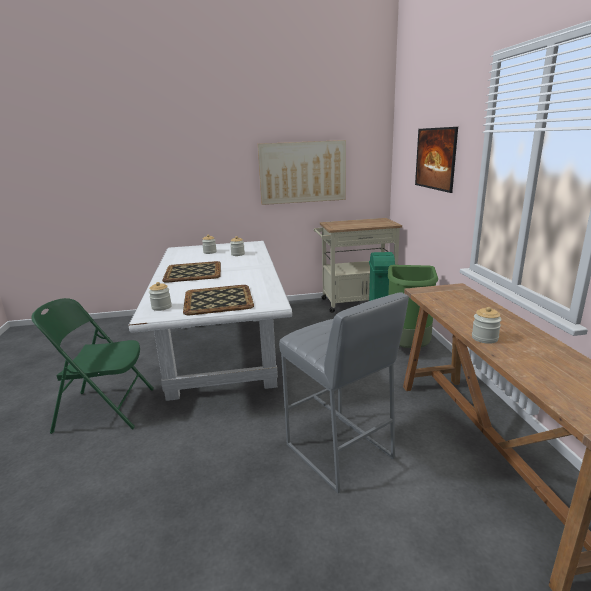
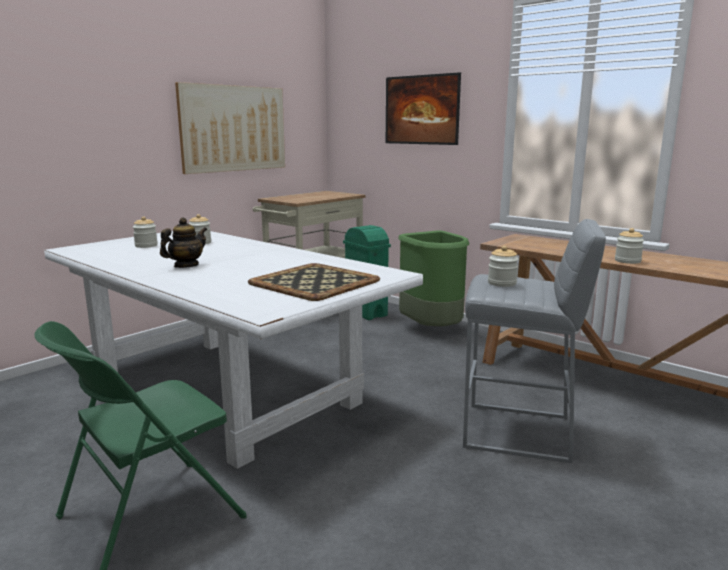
camera: 40 degrees left, 5 degrees down
(161, 307) = (255, 301): jar -> jar (502, 283)
(192, 272) = (186, 266): tray -> teapot

